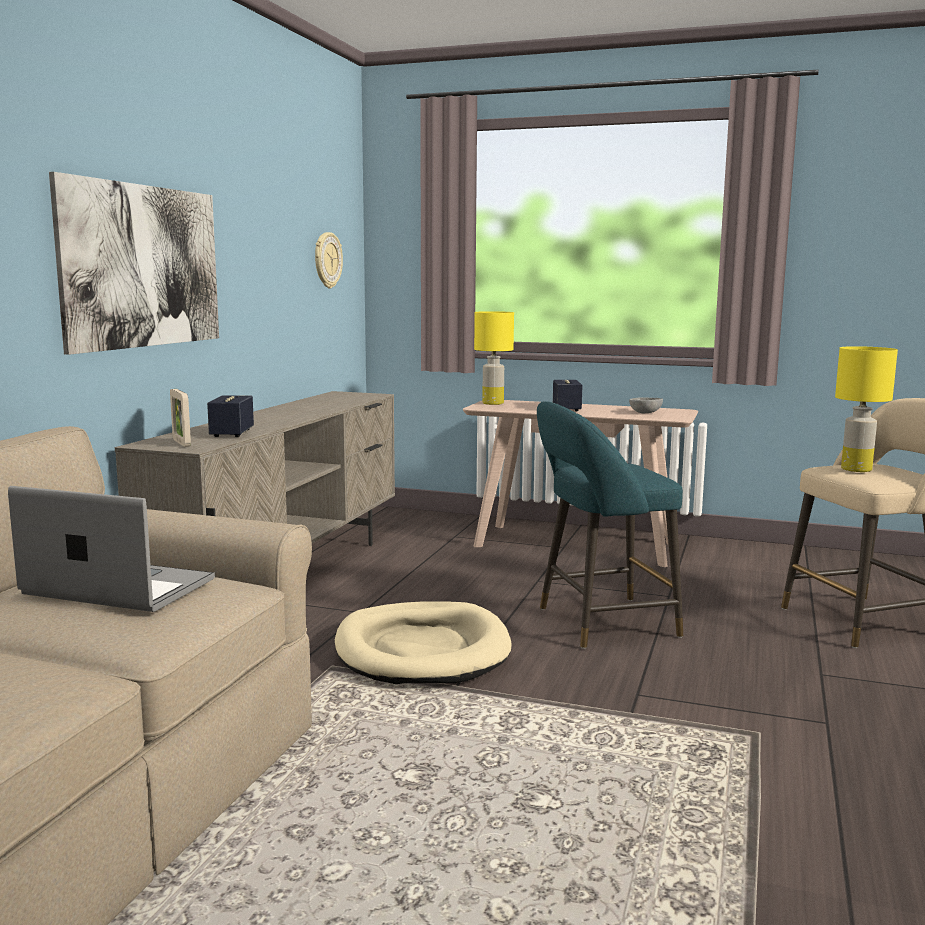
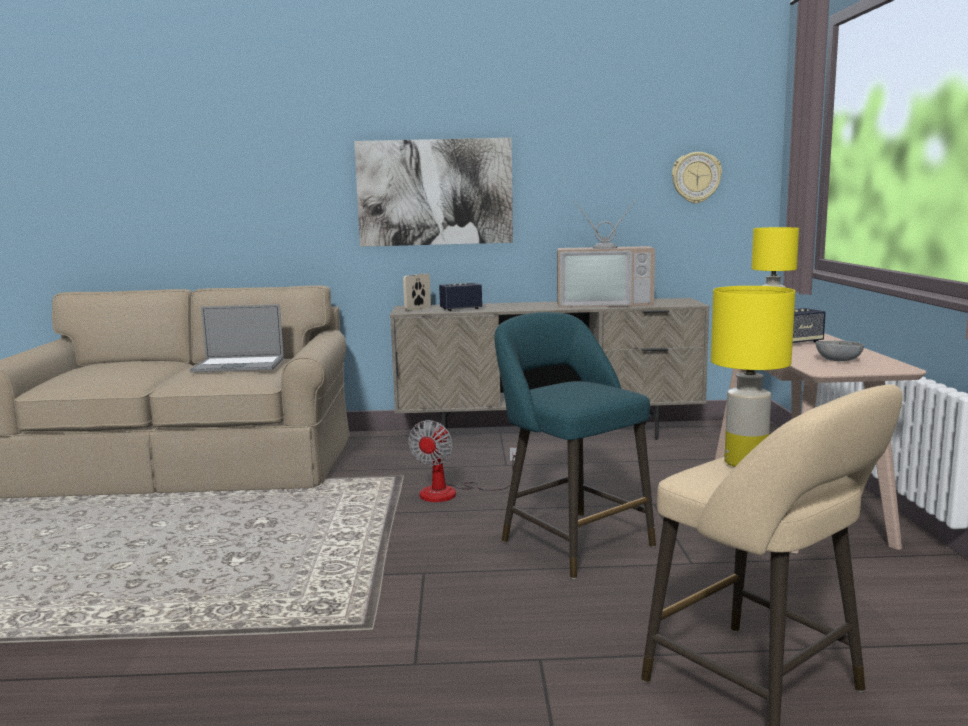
camera: 70 degrees right, 0 degrees up
(119, 587) = (238, 365): laptop -> laptop turned 90 degrees clockwise
(316, 405) = (604, 304): none -> television
(422, 650) = (451, 493): beige dog bed -> fan

